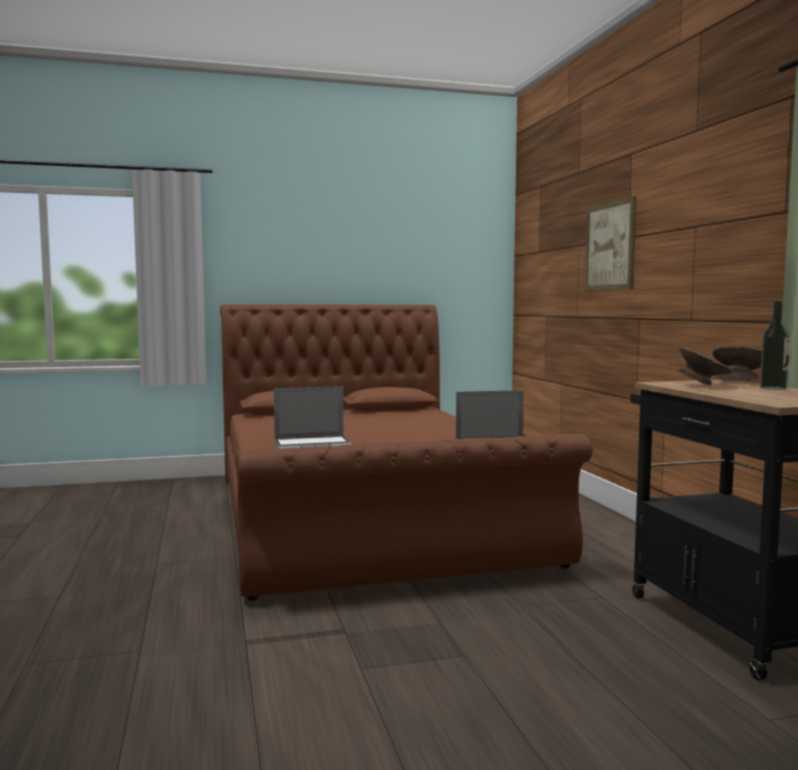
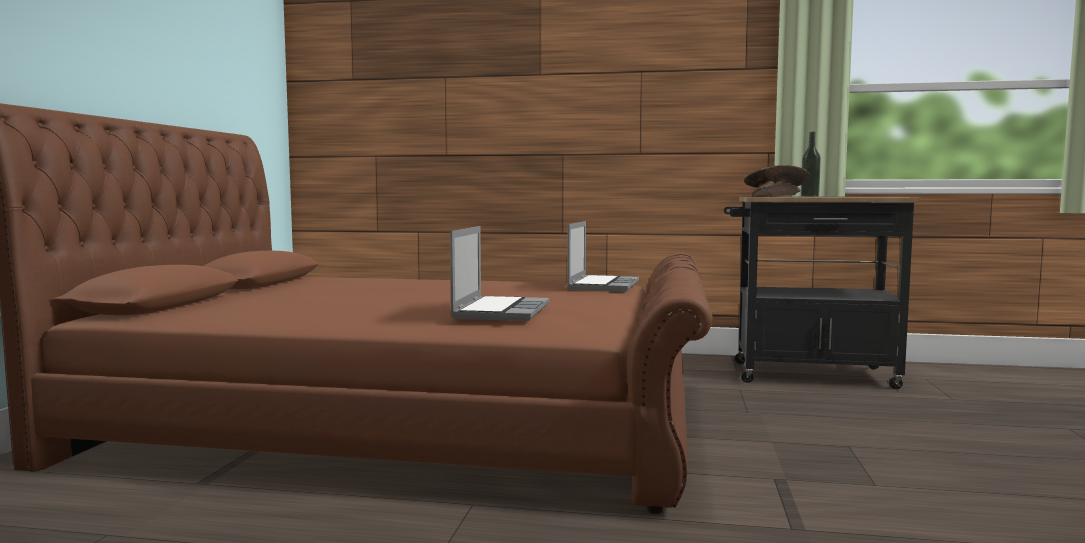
camera: 65 degrees left, 0 degrees up
(610, 246) = (511, 81): picture -> none

